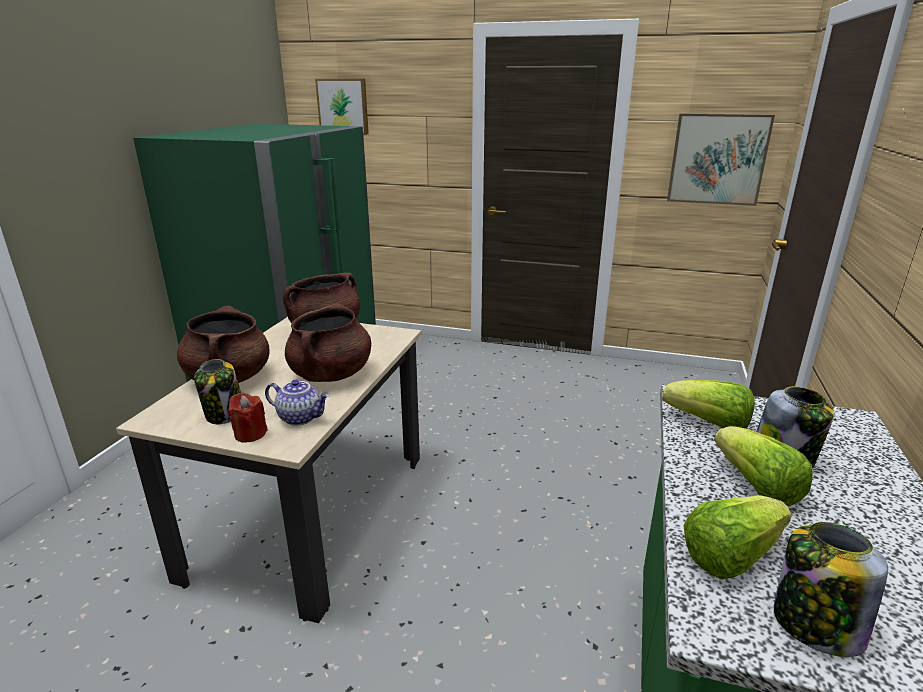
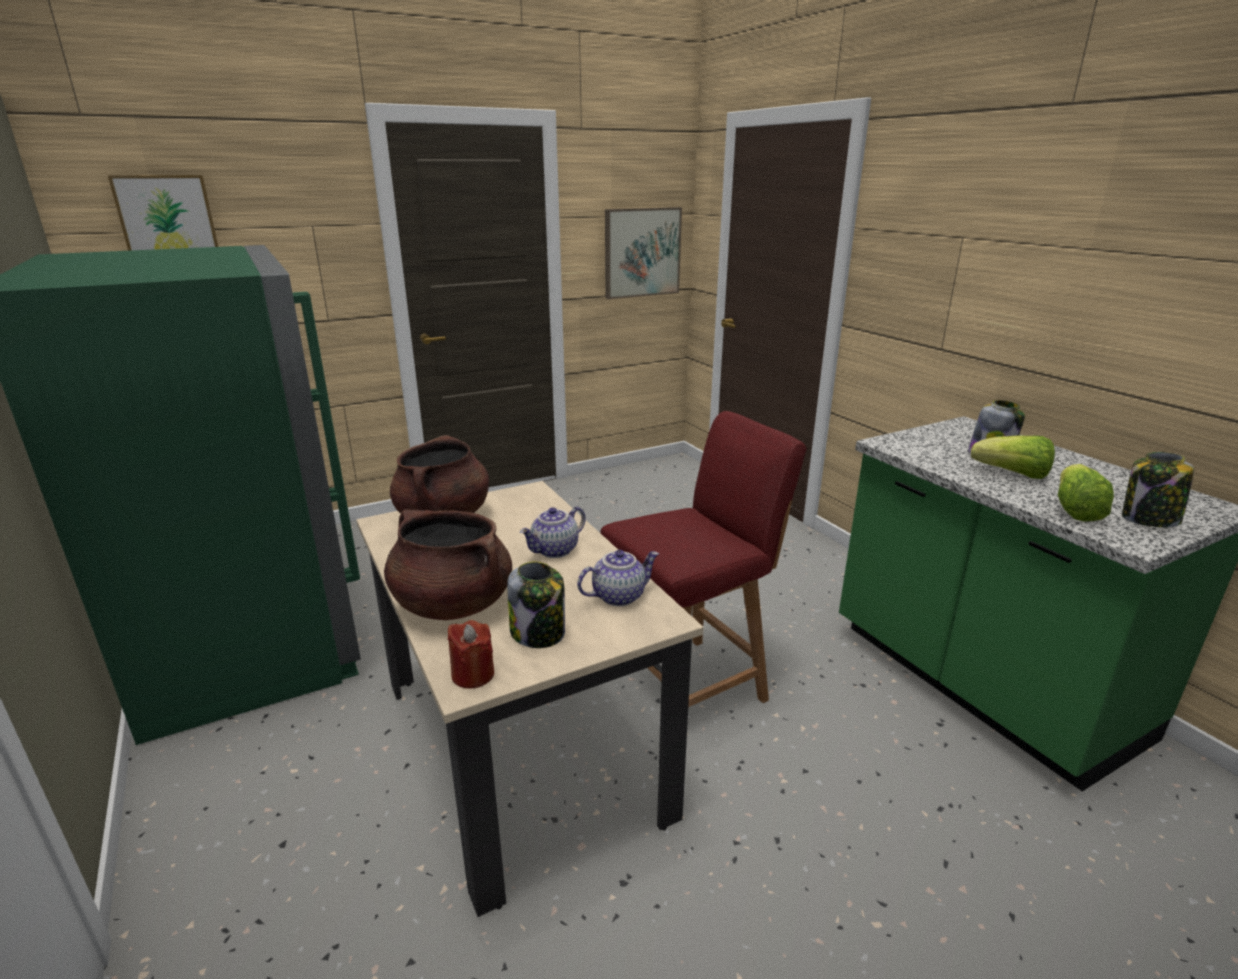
camera: 45 degrees left, 0 degrees up
(250, 434) = (608, 632): red candle -> red candle (473, 674)
(331, 374) = (555, 551): brown cooking pot -> teapot
(457, 548) = (690, 686): none -> red chair
(708, 424) = (928, 453): lettuce -> none

